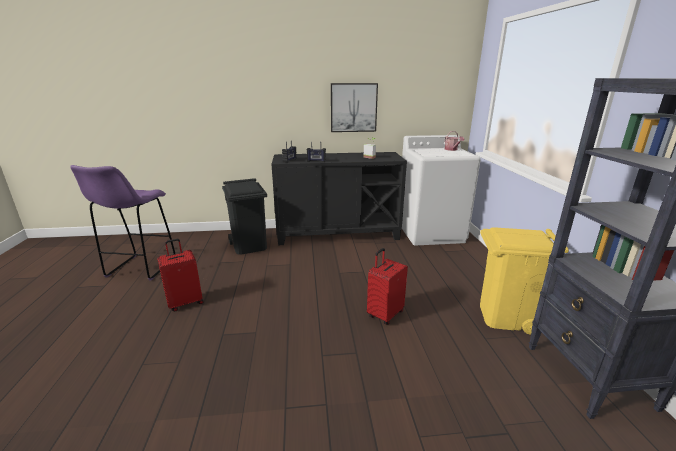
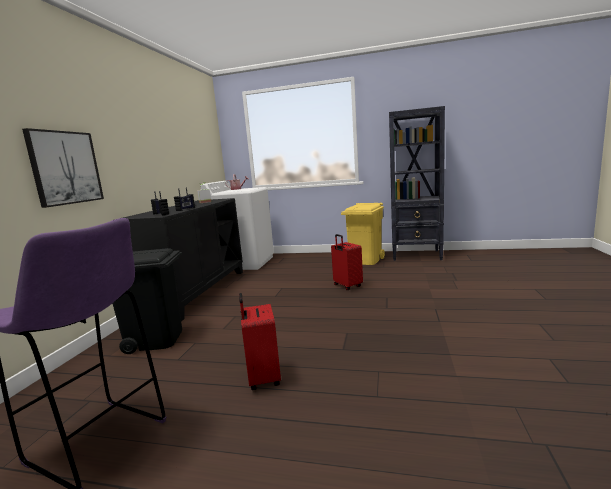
camera: 70 degrees left, 10 degrees down
(353, 107) = (165, 159): picture -> picture (65, 168)

